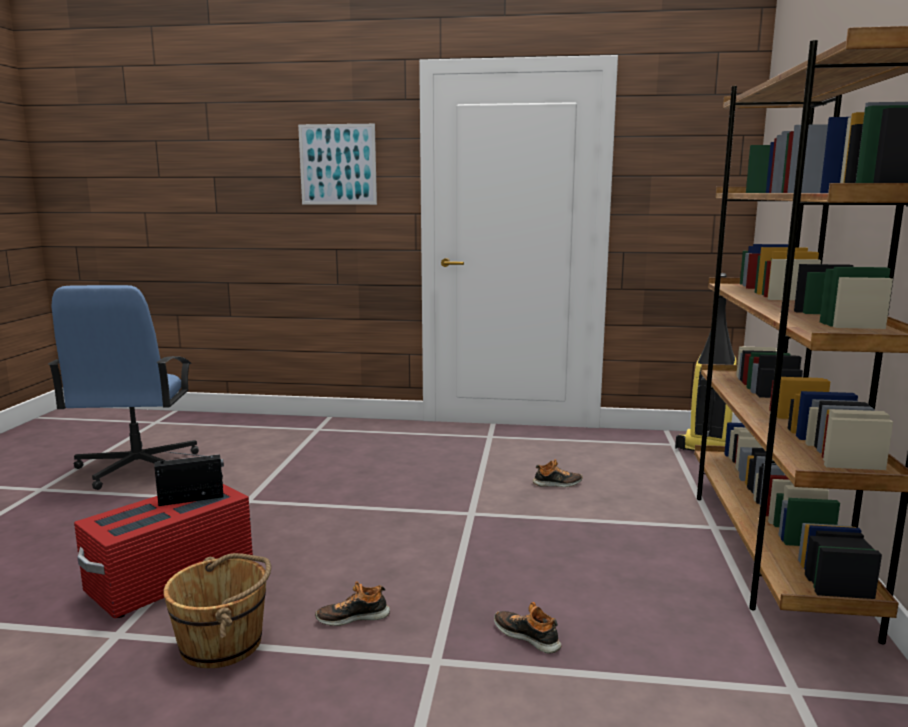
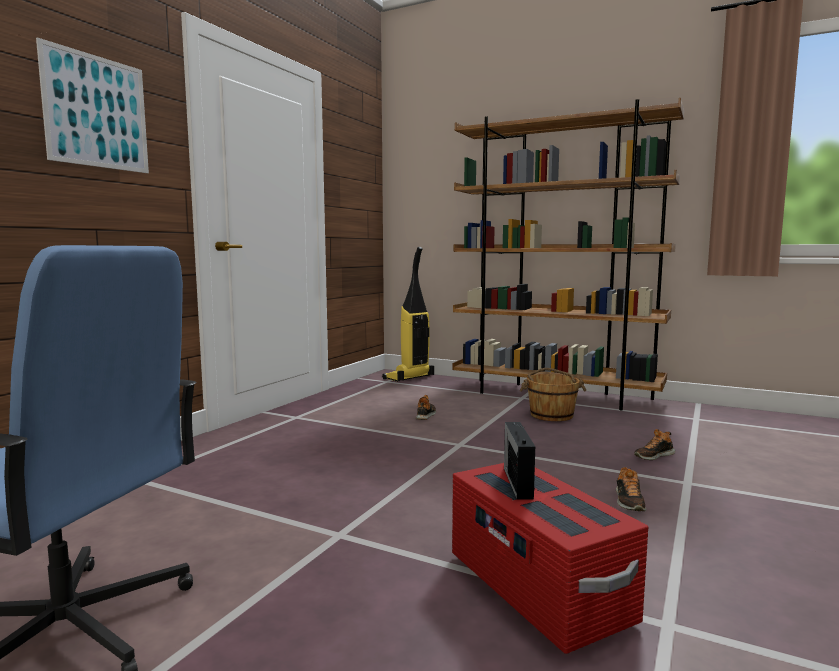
camera: 70 degrees left, 5 degrees down
(223, 643) = (677, 559): brown bucket -> brown bucket (551, 415)

